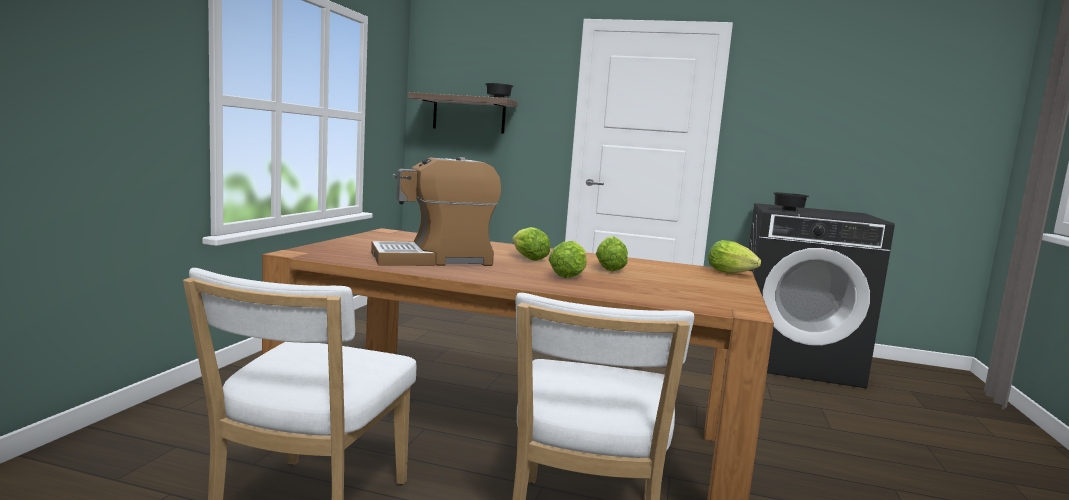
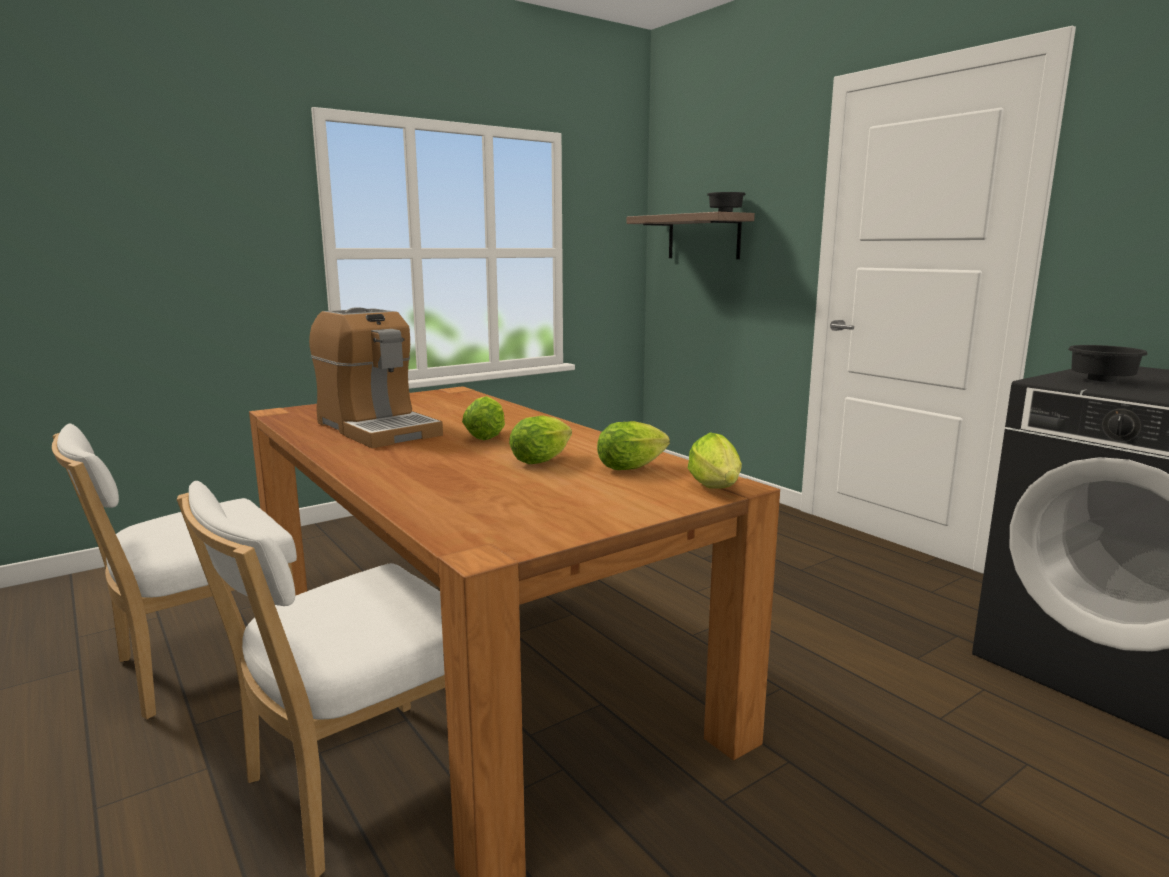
camera: 40 degrees right, 5 degrees up
(434, 259) = (376, 429): coffee machine -> coffee machine turned 150 degrees counterclockwise
(569, 275) = (451, 464): lettuce -> lettuce (634, 467)

